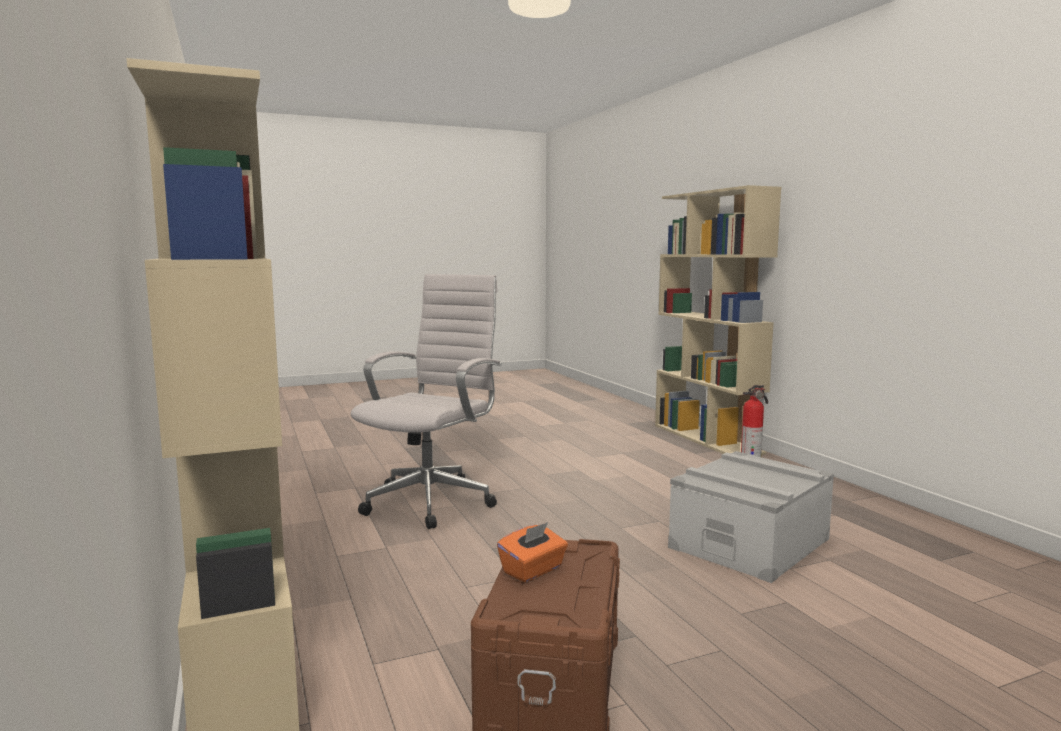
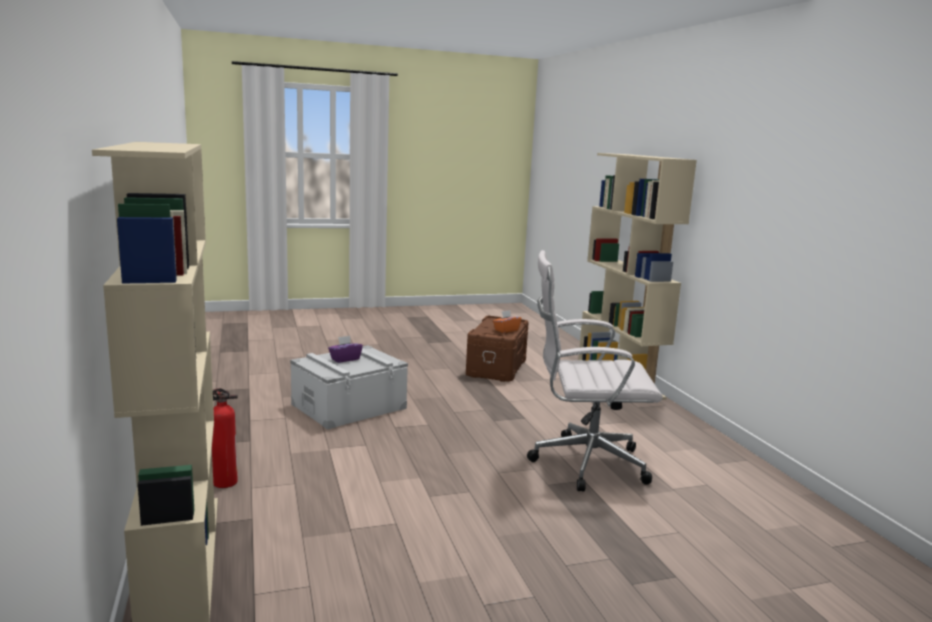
camera: 175 degrees left, 5 degrees up
(432, 501) = (583, 463): white office chair -> white office chair turned 60 degrees clockwise
(764, 478) = (345, 359): none -> purple tissue box

